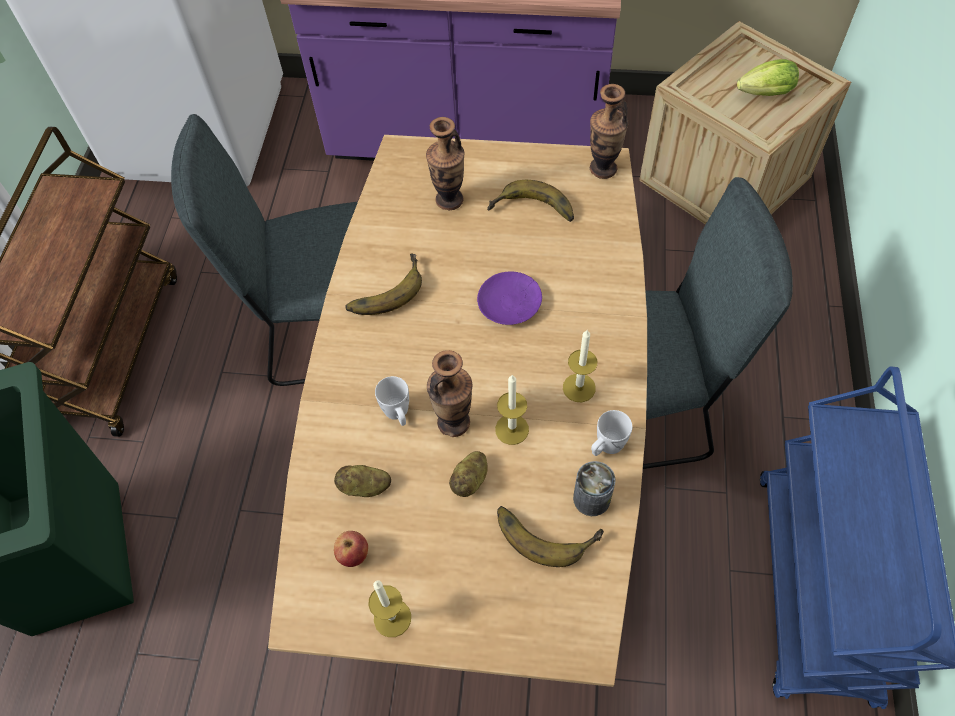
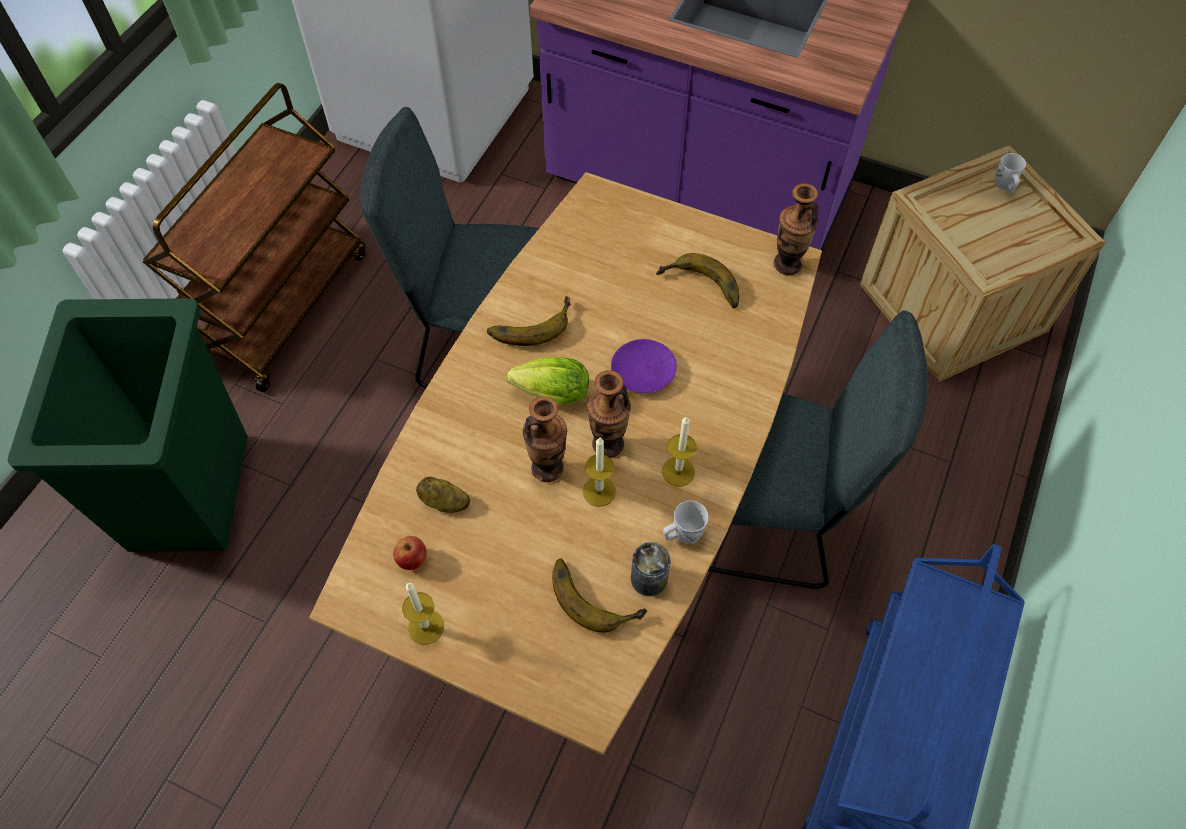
camera: 15 degrees right, 0 degrees up
(398, 414) = (499, 444): white mug -> white mug (1004, 186)
(449, 200) = (623, 254): vase -> vase (607, 444)
(470, 480) = (543, 526): potato -> none
(762, 94) = (1003, 230): lettuce -> lettuce (548, 393)

